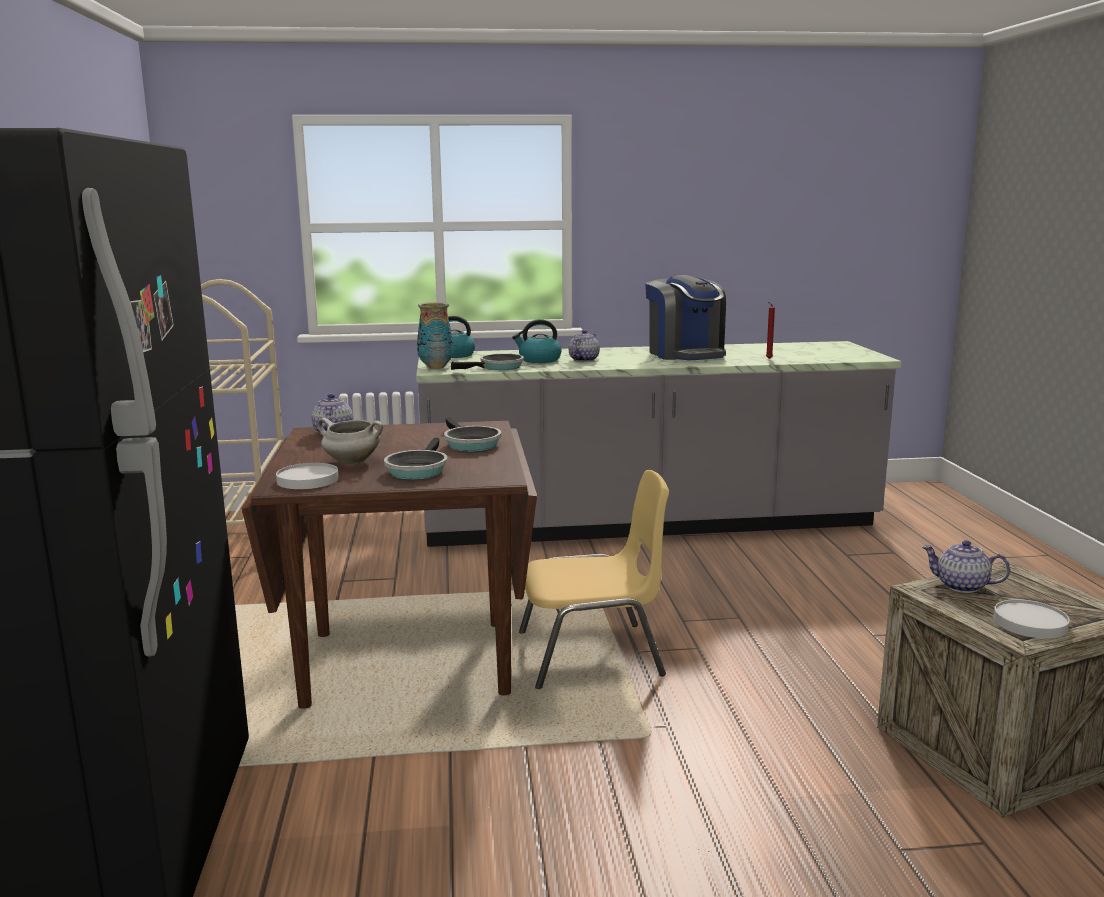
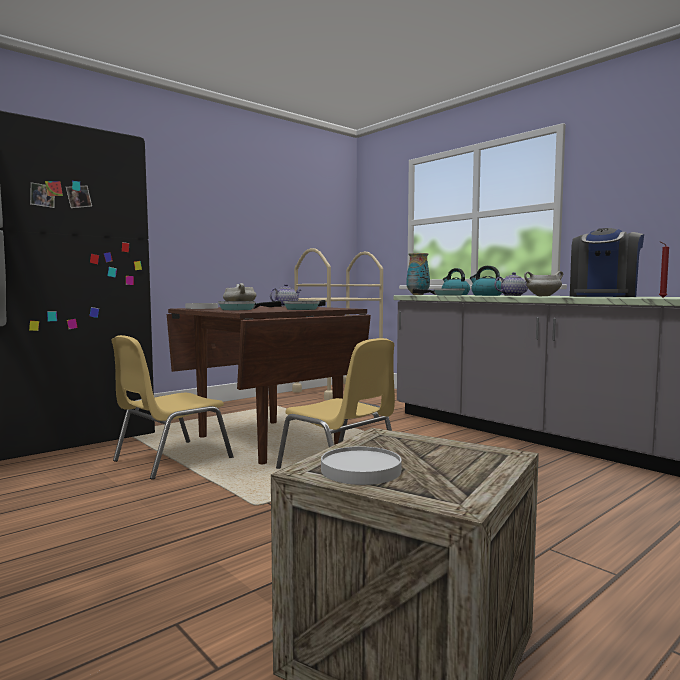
camera: 55 degrees right, 10 degrees down
(386, 758) = (170, 460): none -> yellow chair
(640, 362) = (543, 296): none -> white cooking pot
(961, 586) = (416, 443): teapot -> none

